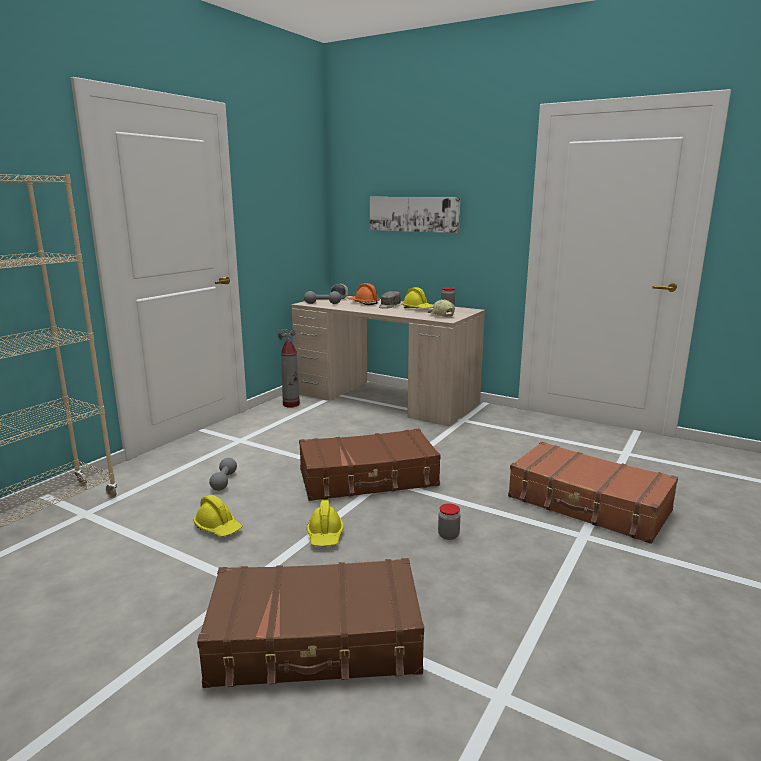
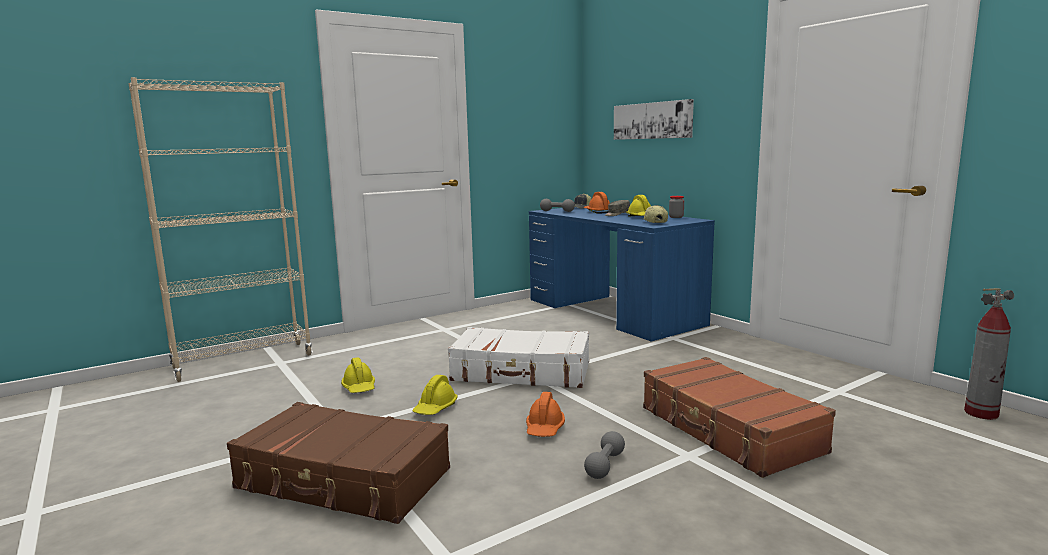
camera: 25 degrees right, 5 degrees down
(224, 481) = (399, 356): grey dumbbell -> grey dumbbell (605, 465)
(291, 404) = (517, 308): fire extinguisher -> fire extinguisher (981, 413)
(368, 478) = (521, 372): brown suitcase -> white suitcase
(385, 398) = (612, 312): beige desk -> blue desk
(448, 535) = (545, 428): jar -> orange hard hat

